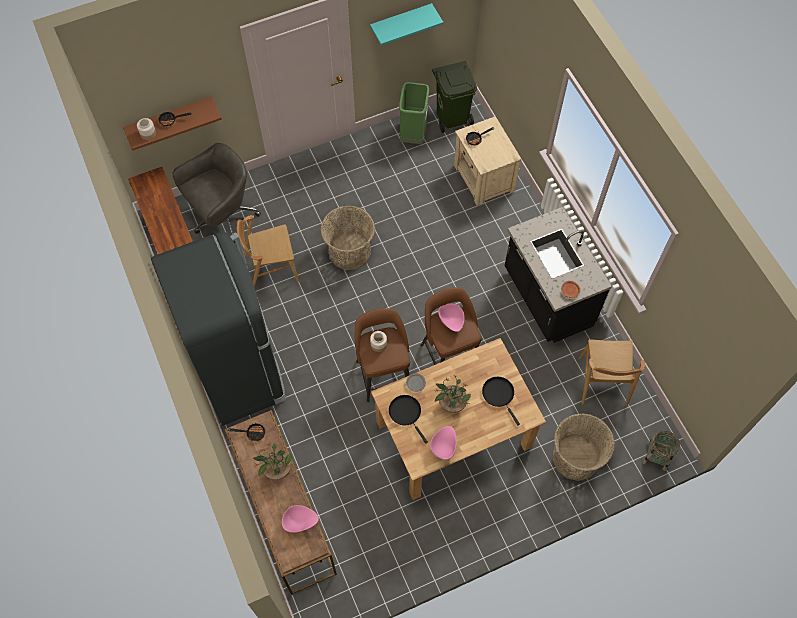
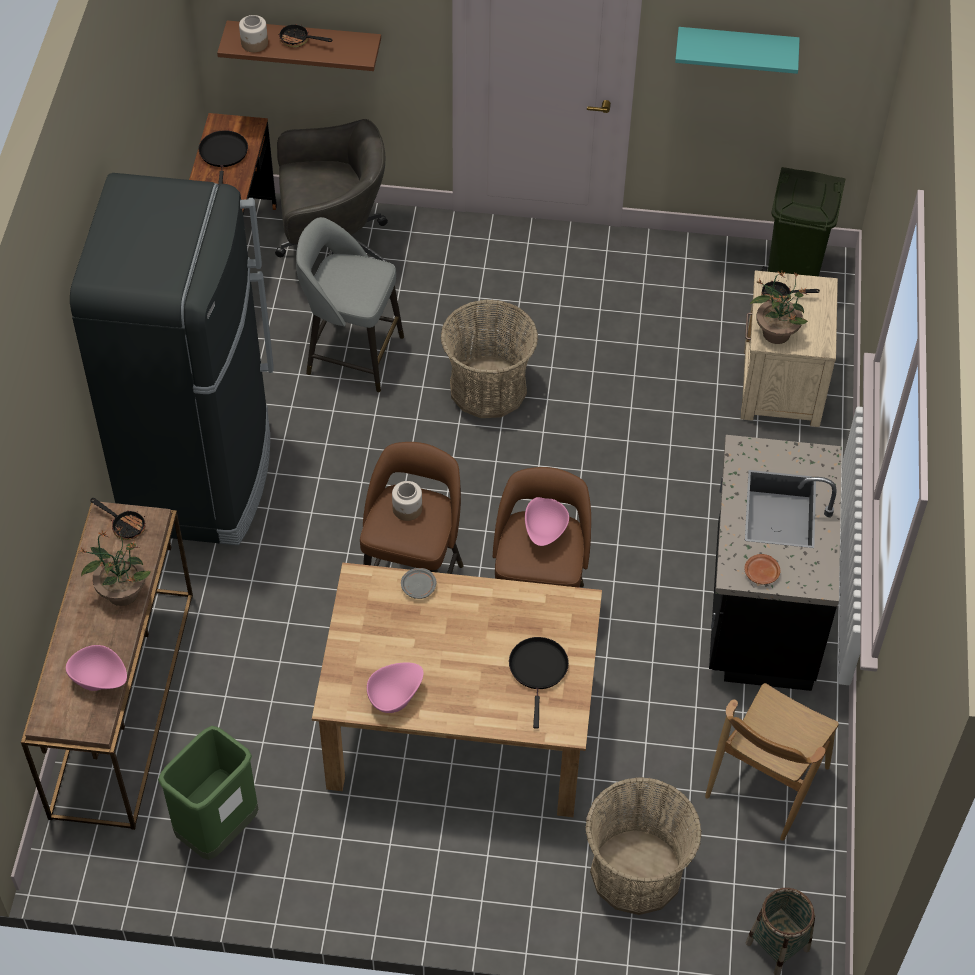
camera: 30 degrees right, 10 degrees down
(271, 268) = (352, 354): brown chair -> grey stool
(406, 413) = (373, 620): black frying pan -> black frying pan (223, 155)
(413, 135) = (710, 270): green trash can -> green trash can (218, 830)
(451, 403) = (453, 643): potted plant -> potted plant (776, 332)

